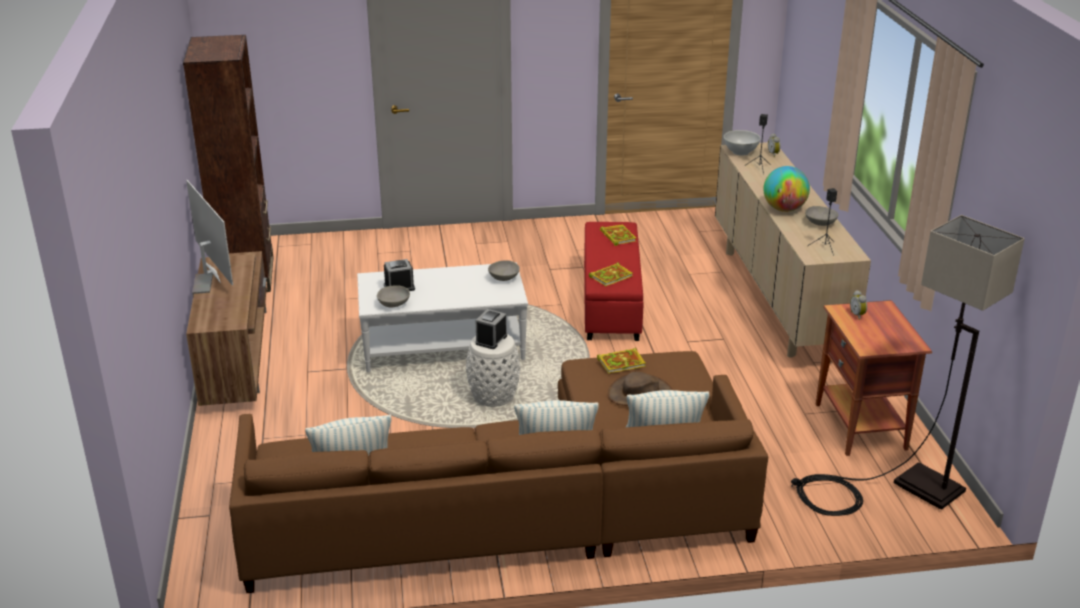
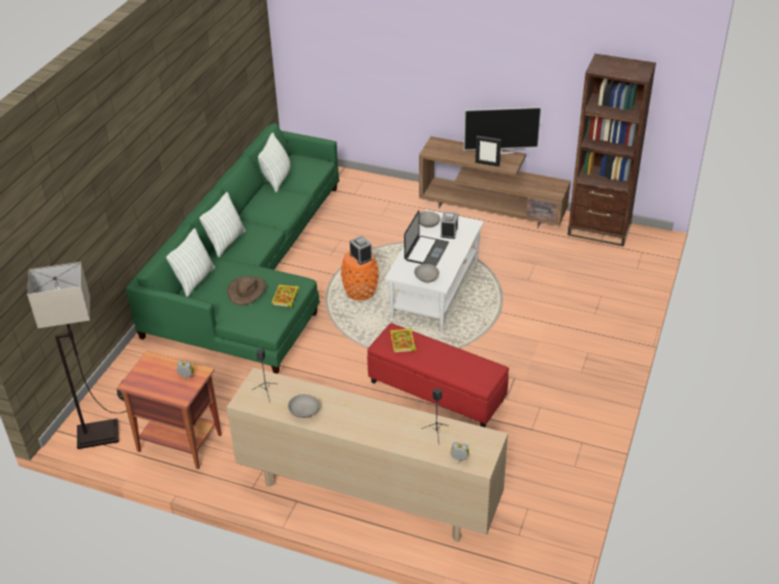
camera: 120 degrees right, 10 degrees up
(243, 275) = (487, 163): none -> picture frame
(452, 291) = (426, 251): none -> laptop
(493, 396) = (360, 291): white stool -> orange stool
(525, 502) = (252, 271): brown sofa -> green sofa
(617, 236) = (466, 372): book -> none
(740, 152) = (480, 438): white bowl -> none
(784, 209) = (345, 404): globe -> none

